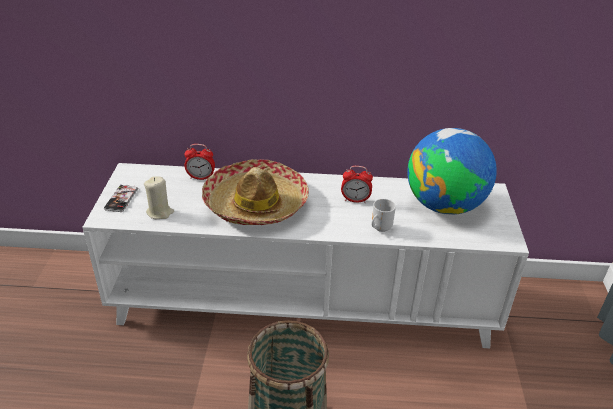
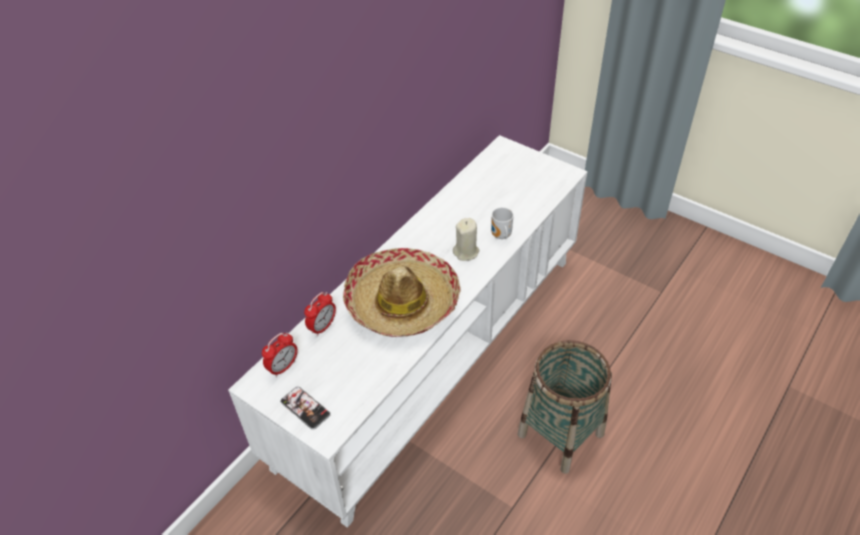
camera: 55 degrees left, 10 degrees up
(160, 212) = (357, 382): beige candle -> beige candle (466, 252)
(355, 200) = (451, 232): alarm clock -> alarm clock (283, 367)
(444, 205) = (501, 183): globe -> none

